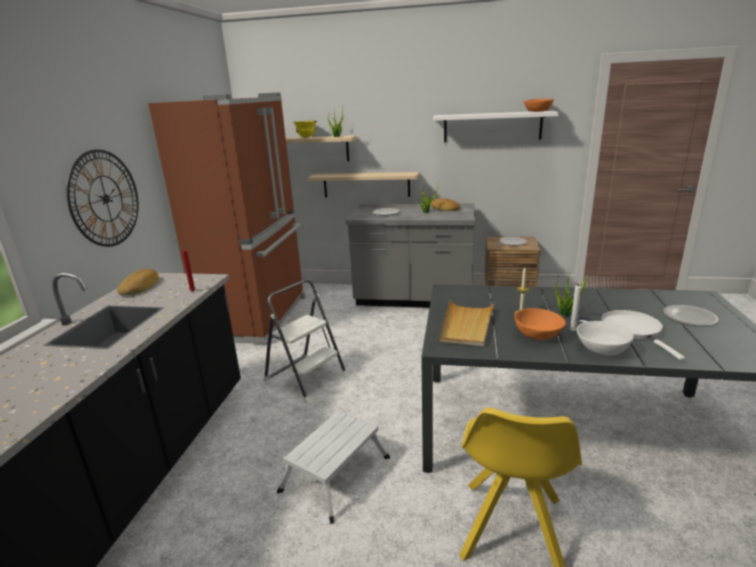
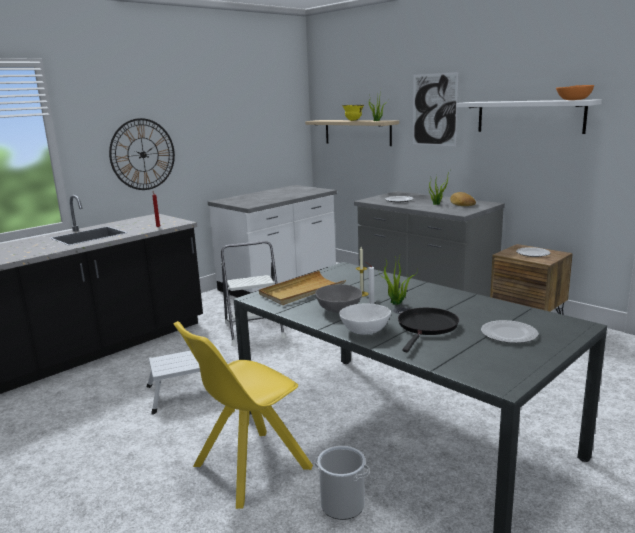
camera: 35 degrees right, 5 degrees down
(141, 286) = (140, 220): bread -> none
(259, 317) = (279, 282): brown fridge -> white counter
(366, 184) = (405, 171): beige shelf -> none
(396, 123) = (434, 110): none -> picture
(538, 334) = (339, 309): orange bowl -> grey bowl
(626, 520) = (342, 505): none -> bucket
(633, 330) = (427, 327): white frying pan -> black frying pan

